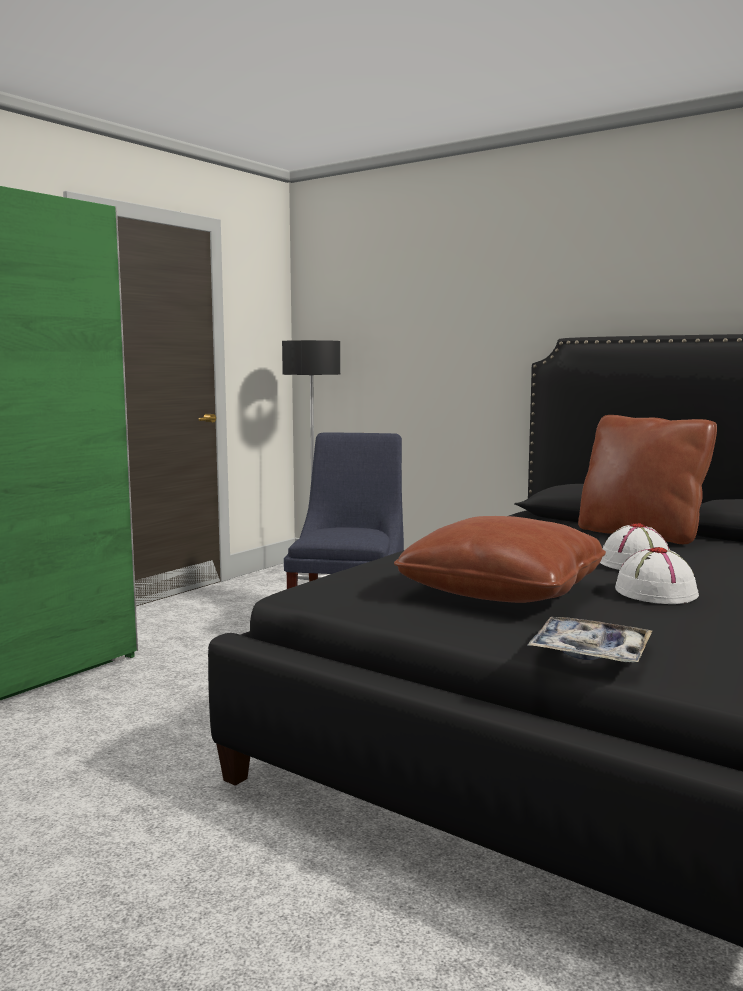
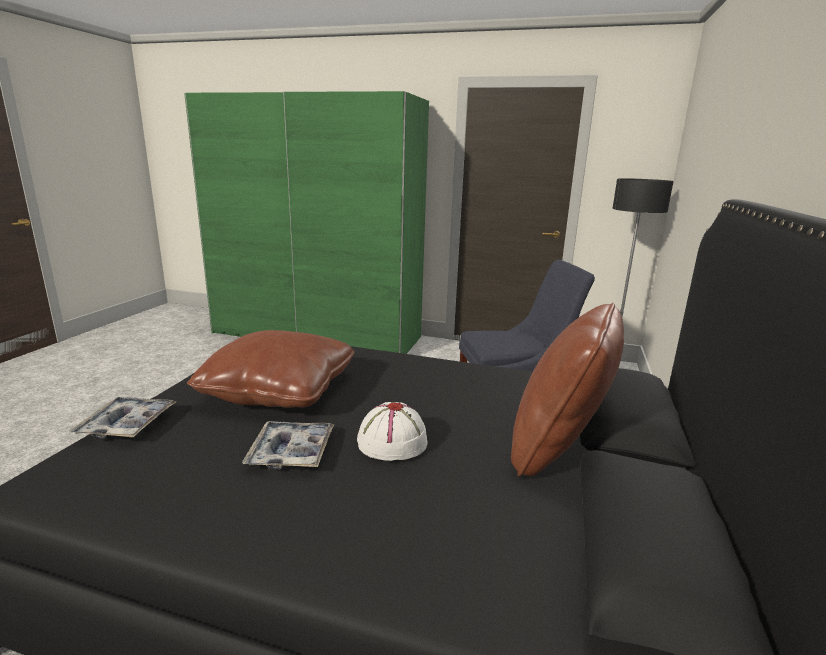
camera: 70 degrees right, 10 degrees up
(654, 592) = (291, 452): white hat -> tray

